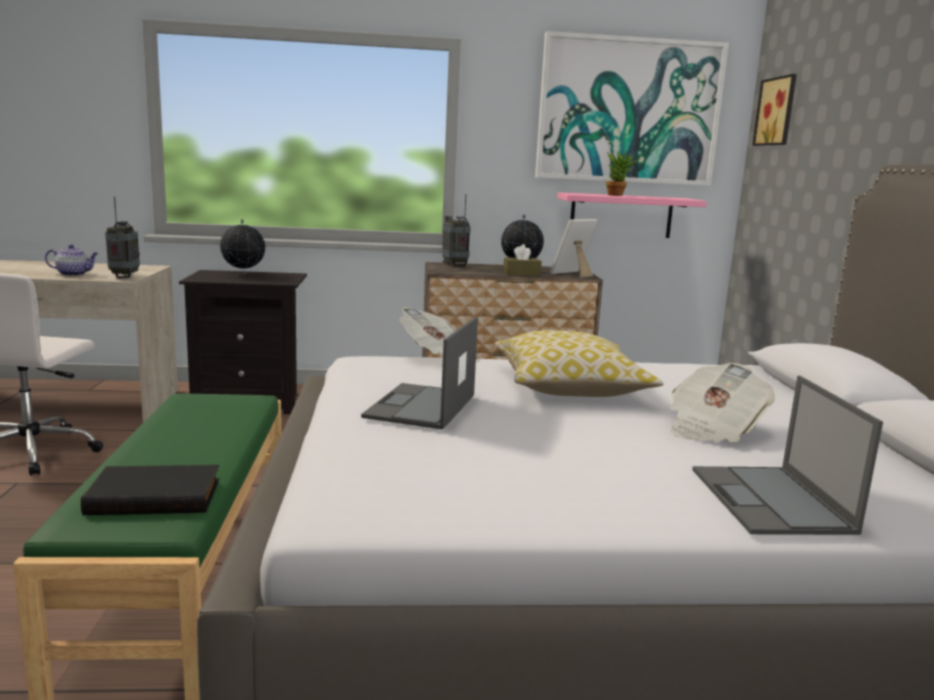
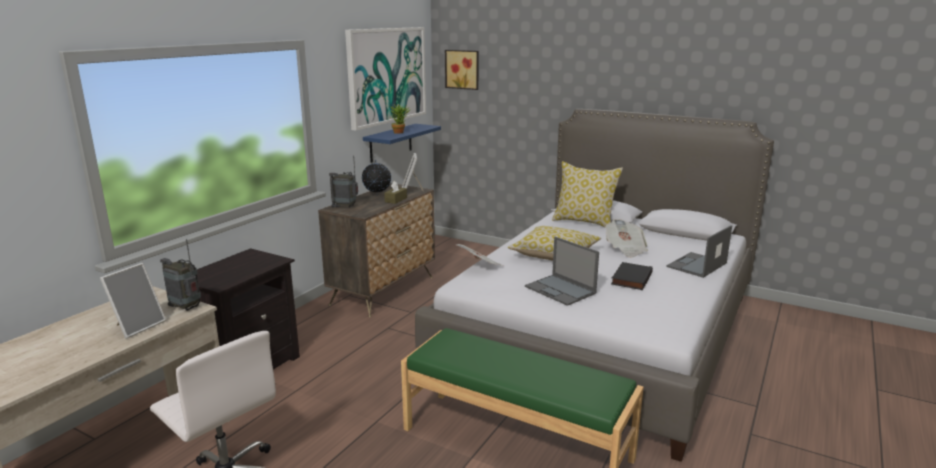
camera: 55 degrees left, 5 degrees up
(74, 274) = (138, 326): teapot -> picture frame
(156, 495) = (579, 381): black book -> black book (630, 278)
(243, 274) = (224, 267): globe -> none
(621, 215) = (391, 143): pink shelf -> blue shelf
(771, 501) = (696, 265): laptop -> laptop turned 105 degrees clockwise
(779, 387) = (584, 222): none -> pillow

